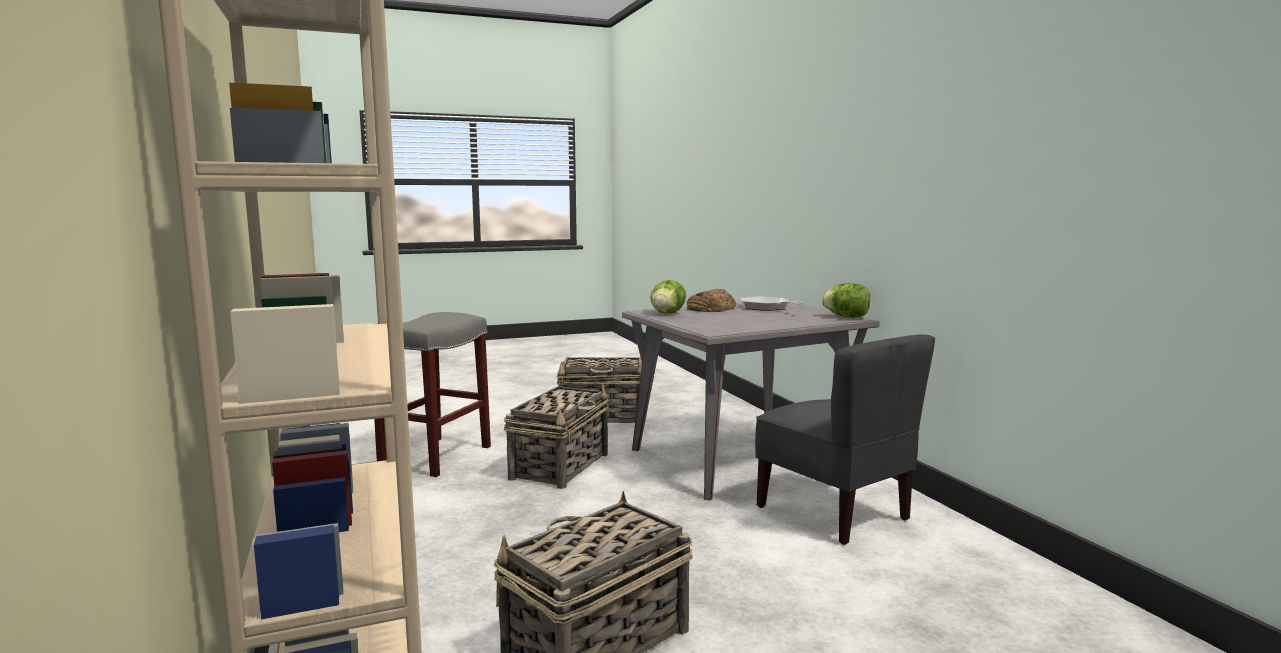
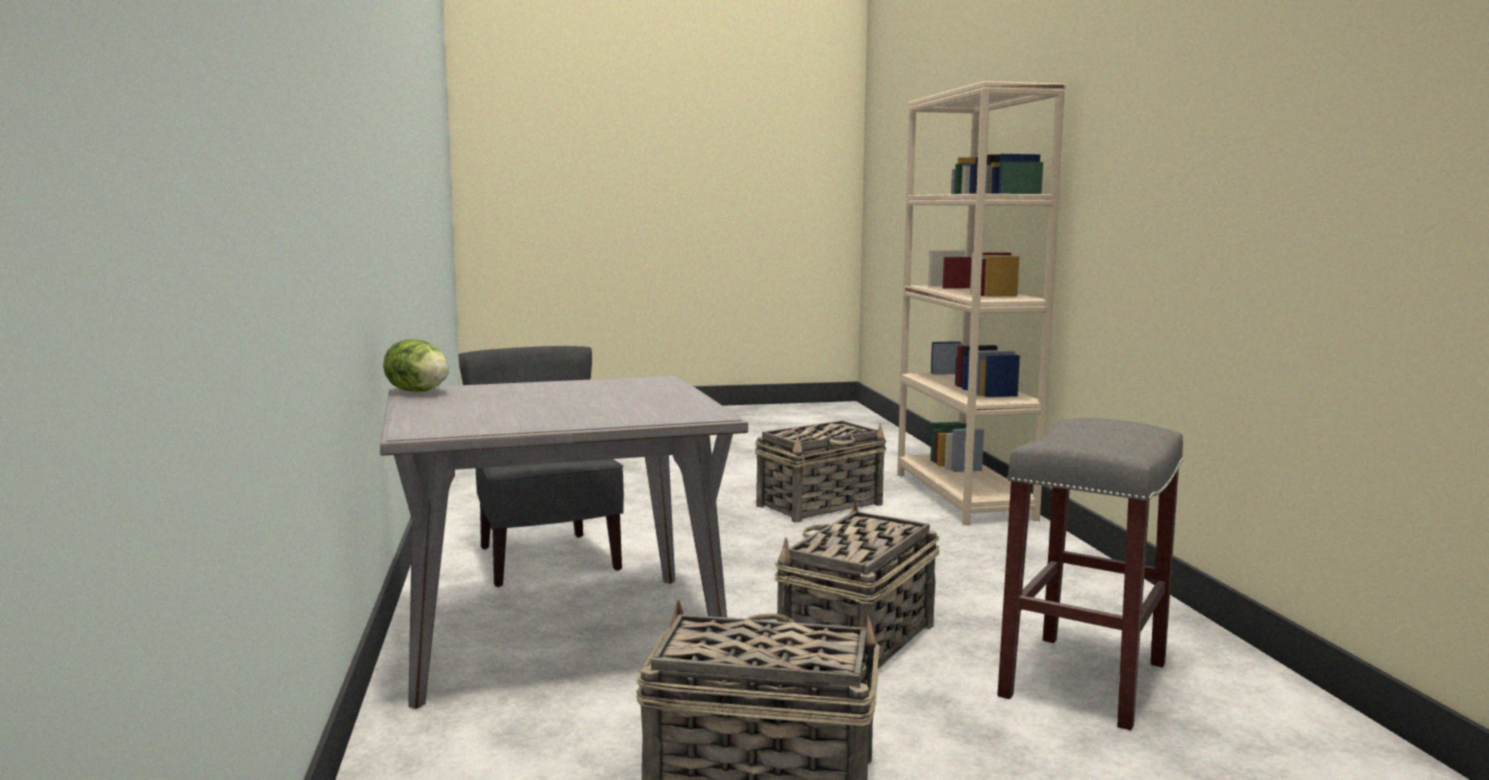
camera: 170 degrees left, 0 degrees up
(667, 313) = (676, 409): lettuce -> none
(711, 308) = (580, 417): bread -> none
(767, 308) = (480, 414): frying pan -> none

